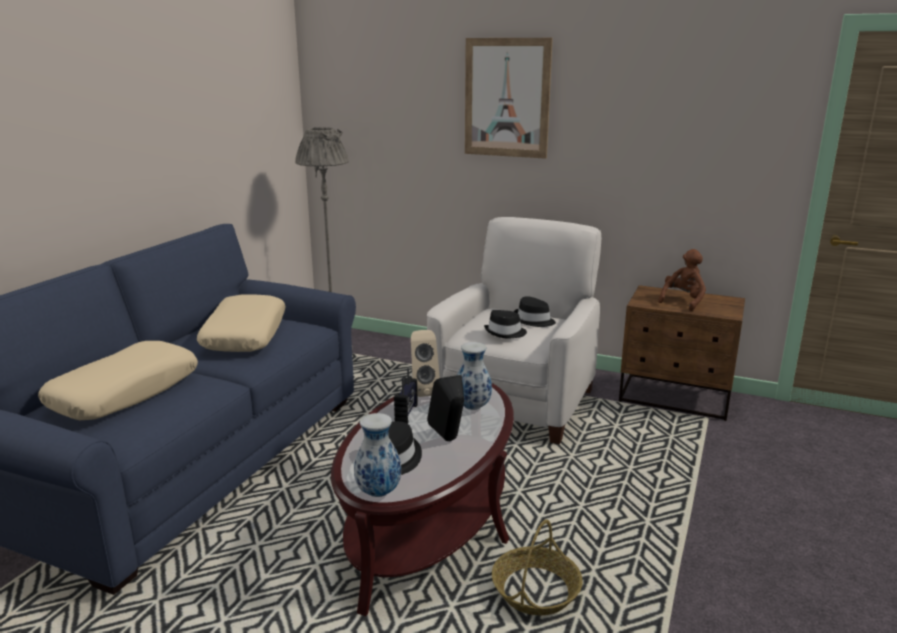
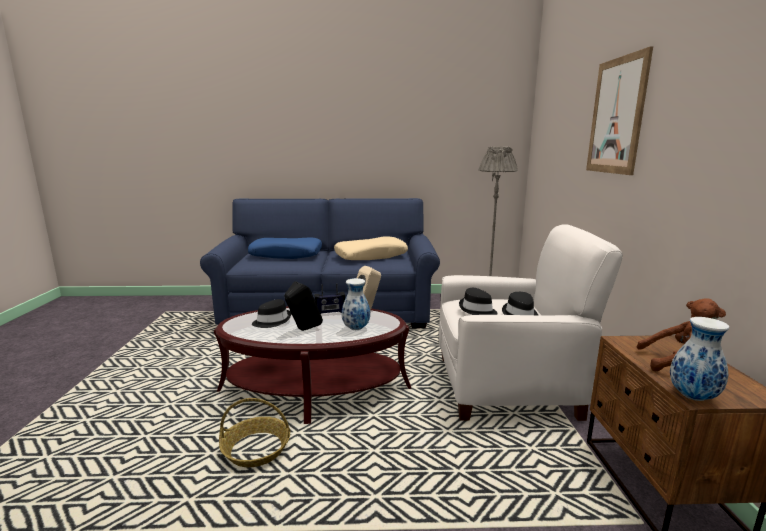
camera: 65 degrees right, 5 degrees down
(125, 393) = (286, 255): beige pillow -> blue pillow
(378, 493) = (231, 324): vase -> vase (692, 397)

